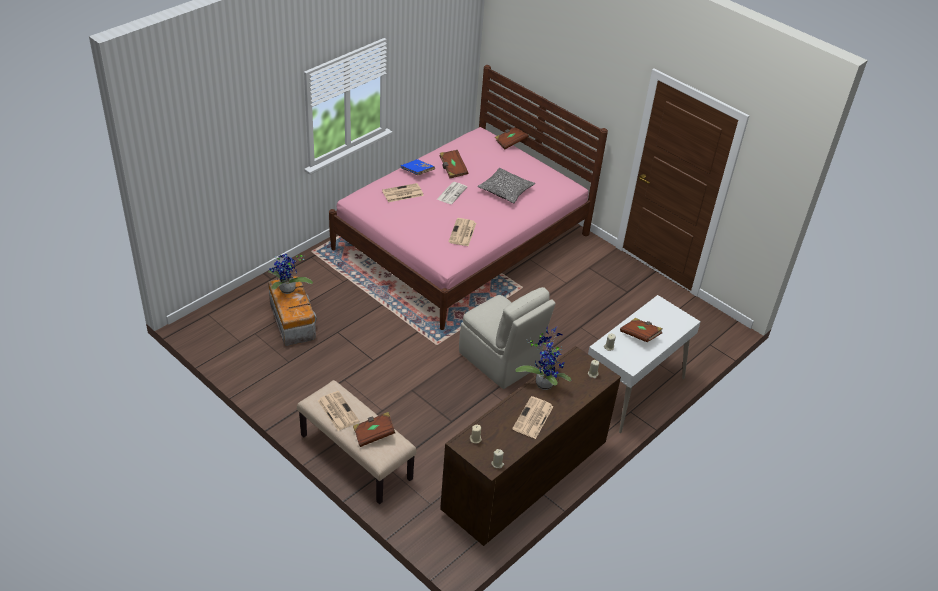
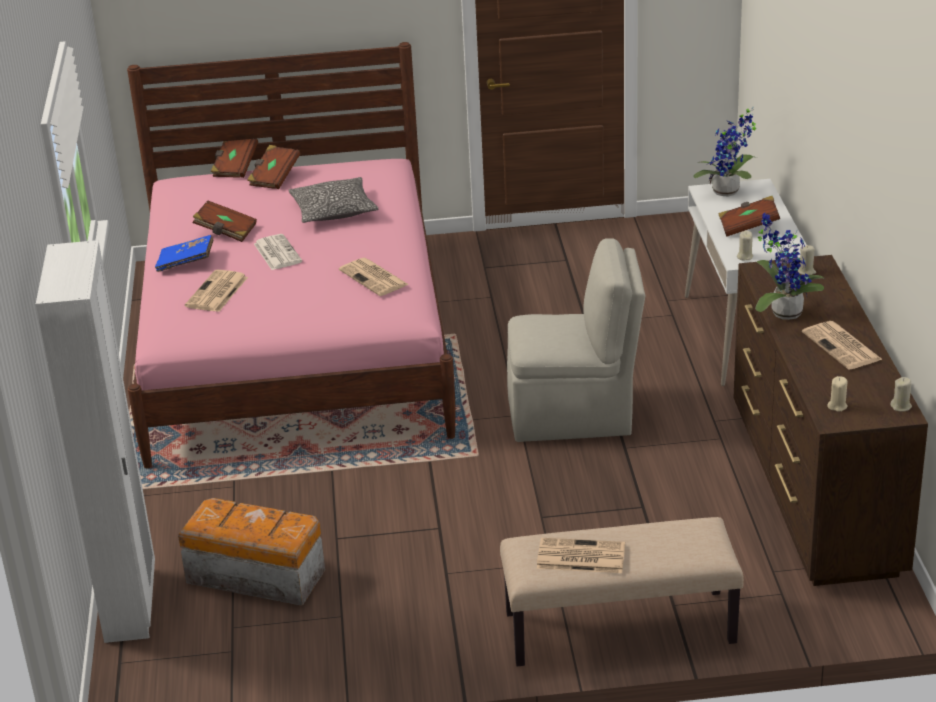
camera: 45 degrees left, 10 degrees down
(244, 296) = (131, 604): none -> white wardrobe
(287, 291) = (229, 521): potted plant -> potted plant (728, 192)
(374, 434) = (665, 541): brown book -> brown book (274, 177)

